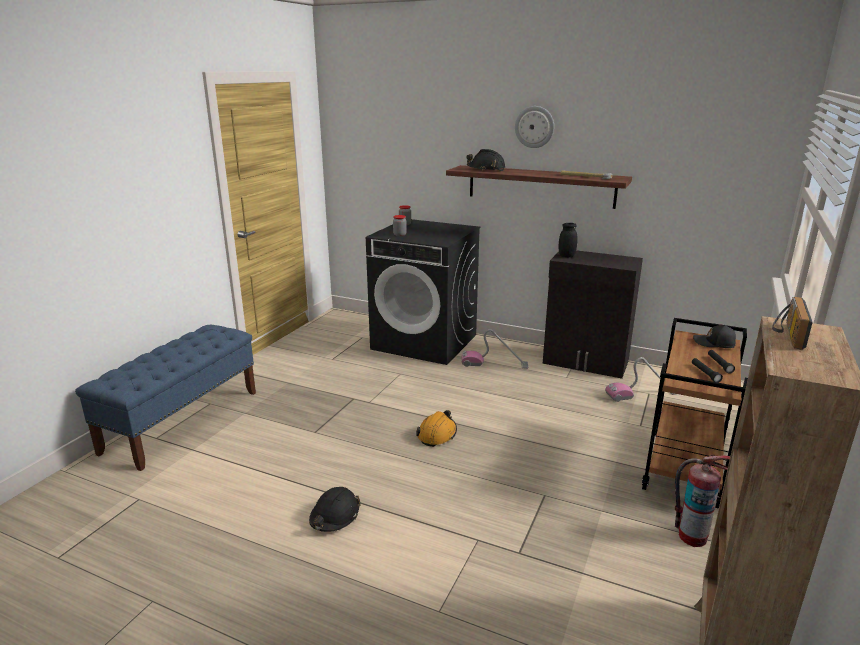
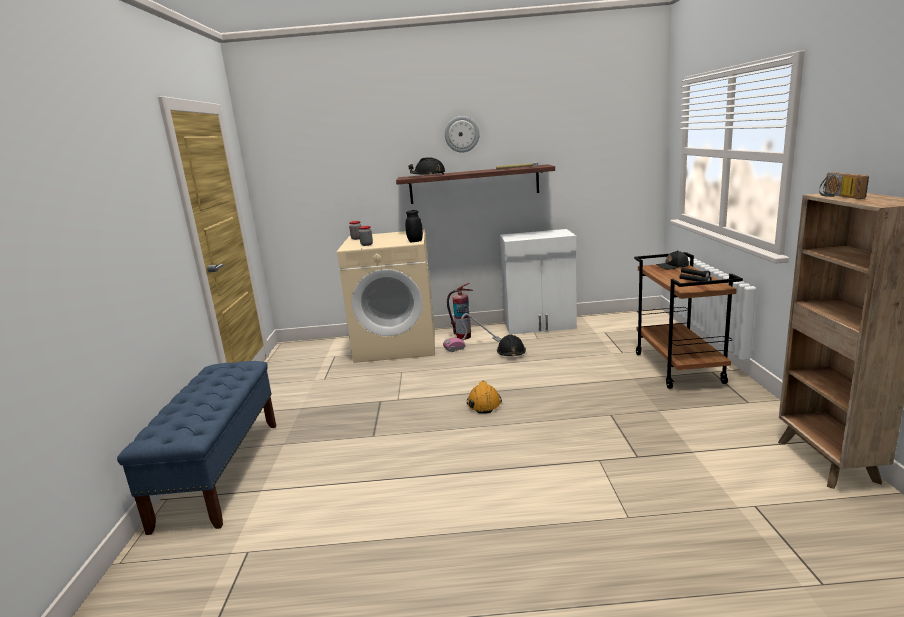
camera: 25 degrees left, 5 degrees down
(334, 517) = (467, 489): black hard hat -> black hard hat (511, 352)
(425, 342) = (397, 345): black washing machine -> beige washing machine
(566, 256) = (512, 237): black jar -> black jar (415, 241)
(586, 363) = (540, 326): black cabinet -> white cabinet
(641, 394) = (601, 334): vacuum cleaner -> none
(691, 536) = (729, 405): fire extinguisher -> fire extinguisher (463, 336)

